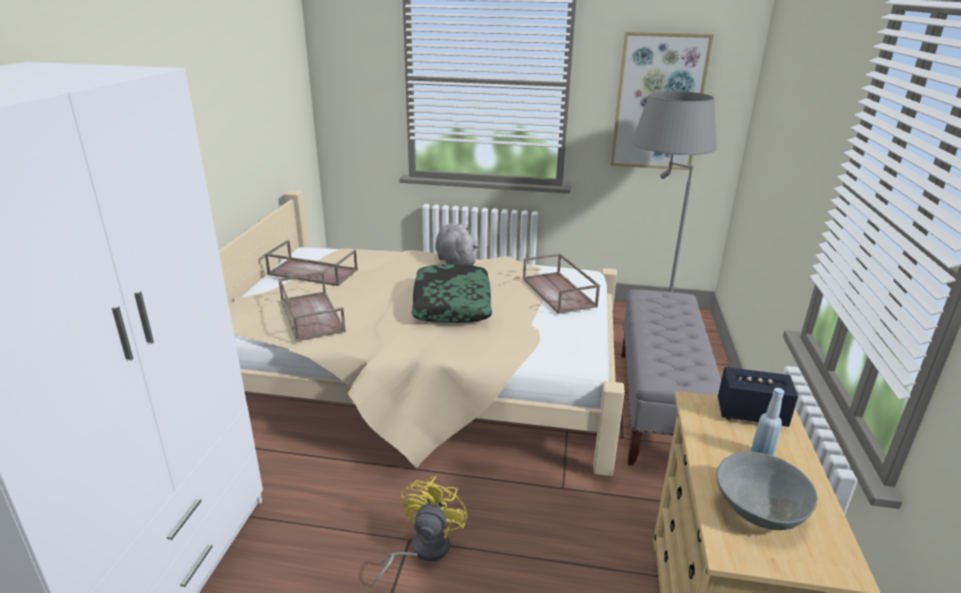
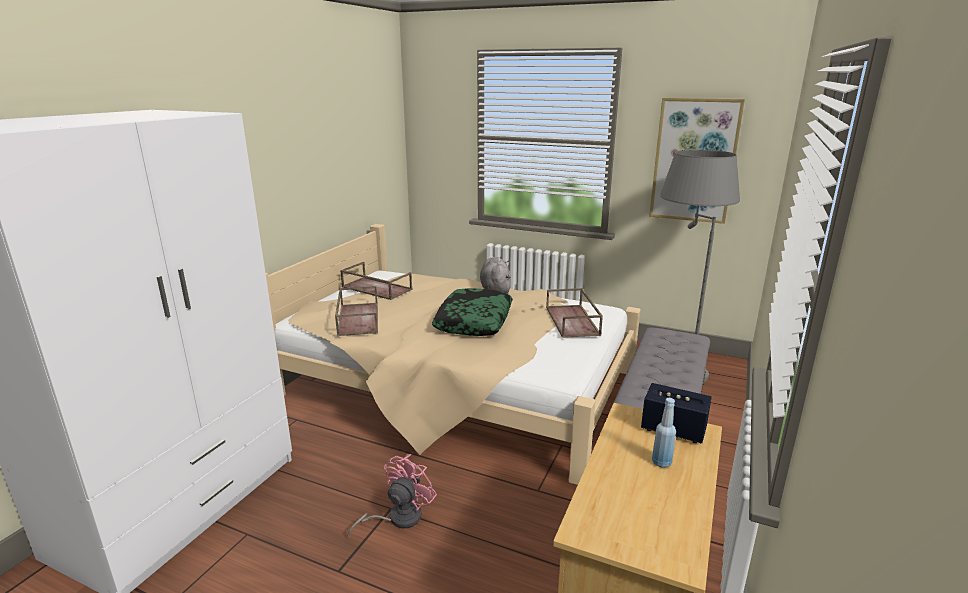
camera: 15 degrees right, 5 degrees down
(422, 550) = (397, 518): yellow fan -> pink fan
(758, 508) = (629, 503): grey bowl -> none

